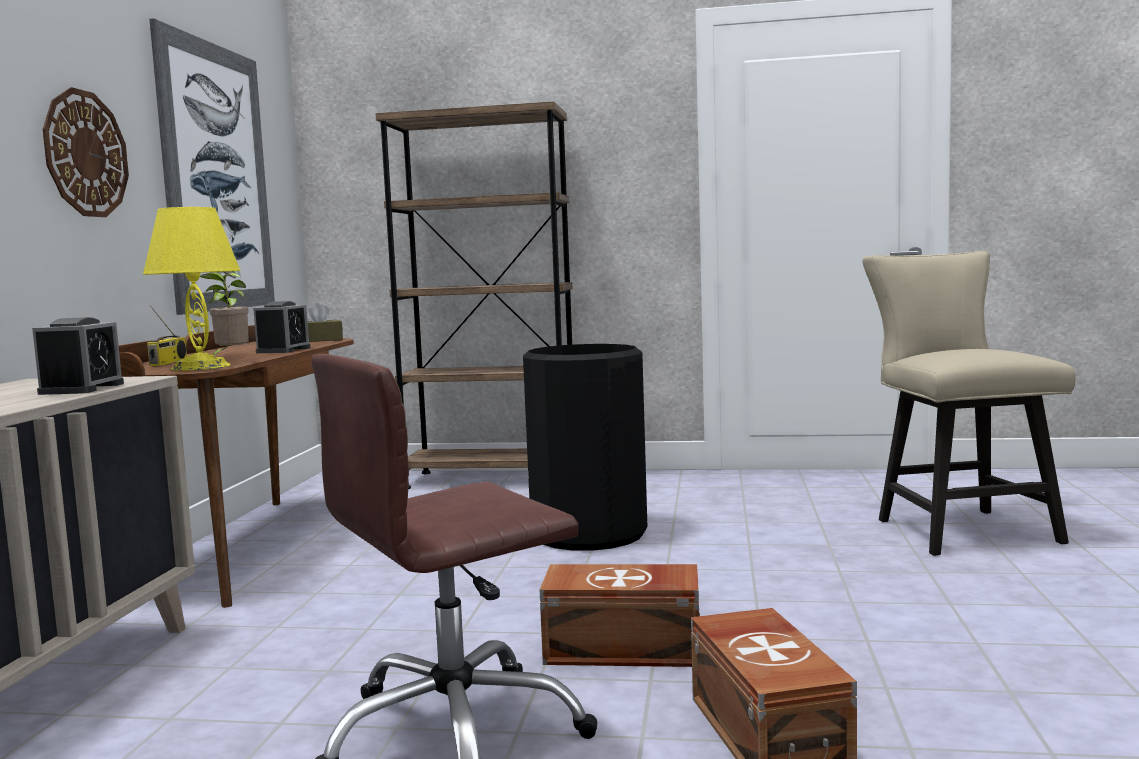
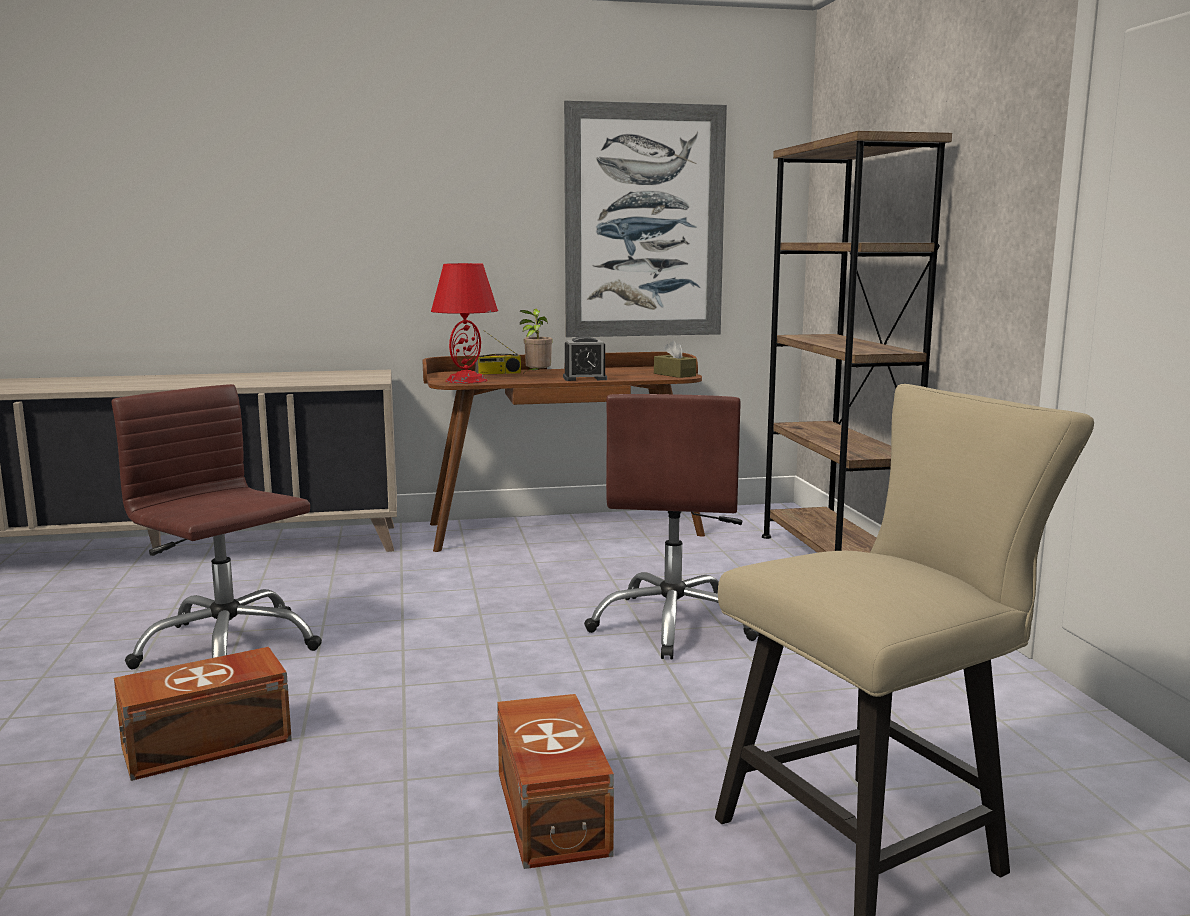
camera: 70 degrees right, 5 degrees up
(82, 388) = (325, 381): alarm clock -> none
(85, 154) = (471, 218): wall clock -> none
(200, 367) = (466, 380): yellow table lamp -> red table lamp
(589, 534) = (673, 625): black trash can -> brown office chair
(625, 650) = (368, 677): brown storage box -> brown storage box (549, 814)

